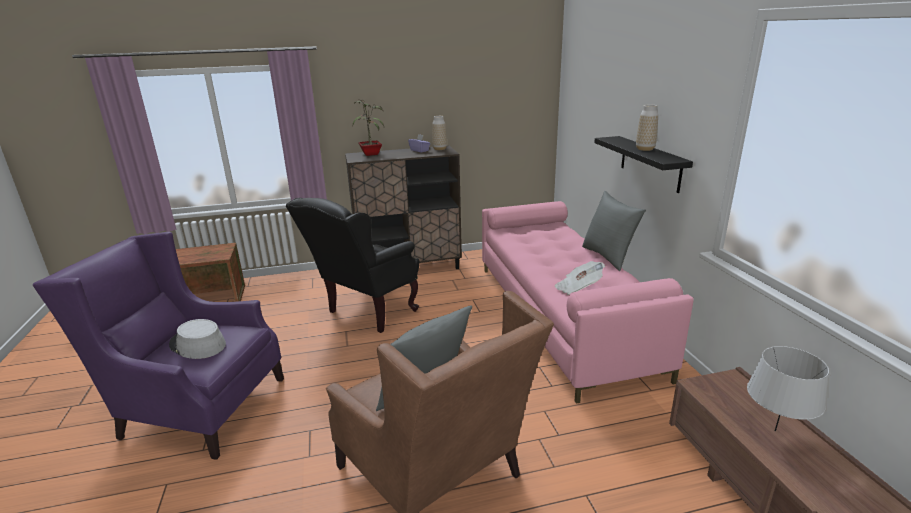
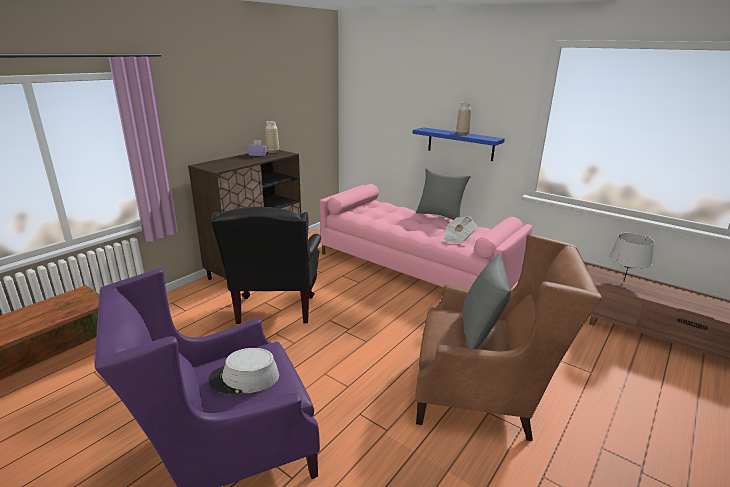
camera: 40 degrees left, 0 degrees up
(372, 154) = (219, 162): potted plant -> none
(650, 163) = (460, 144): black shelf -> blue shelf

